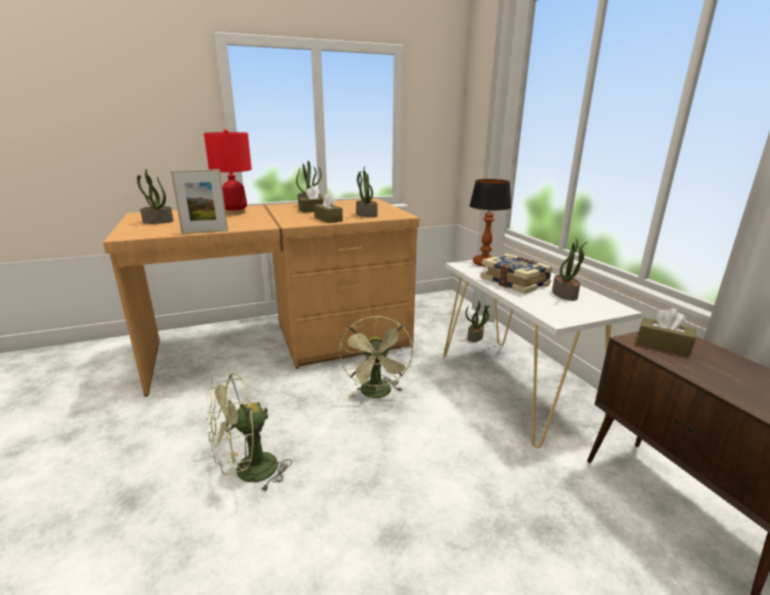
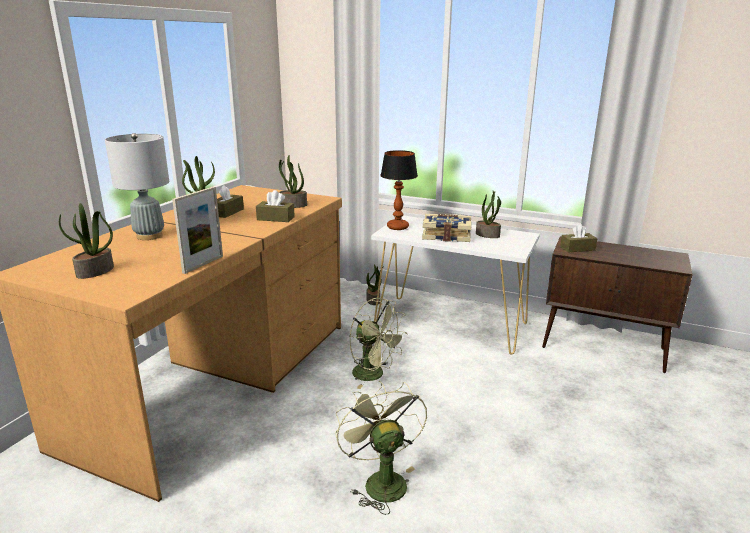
camera: 45 degrees left, 0 degrees up
(236, 212) = (150, 236): red table lamp -> grey table lamp
(248, 473) = (380, 480): green fan -> green fan turned 150 degrees clockwise

